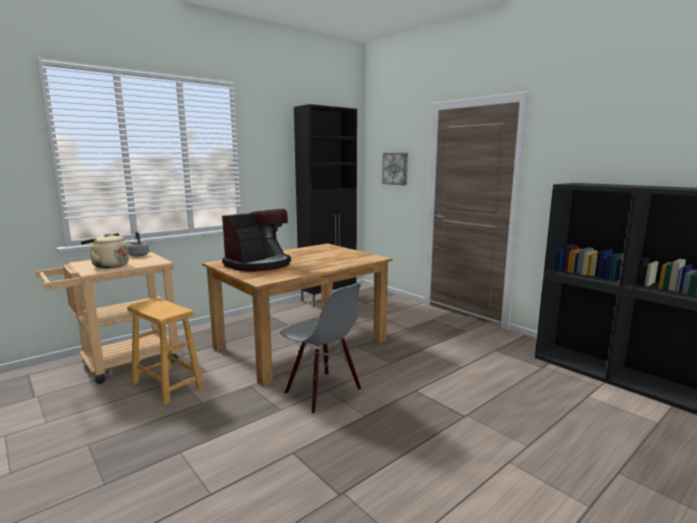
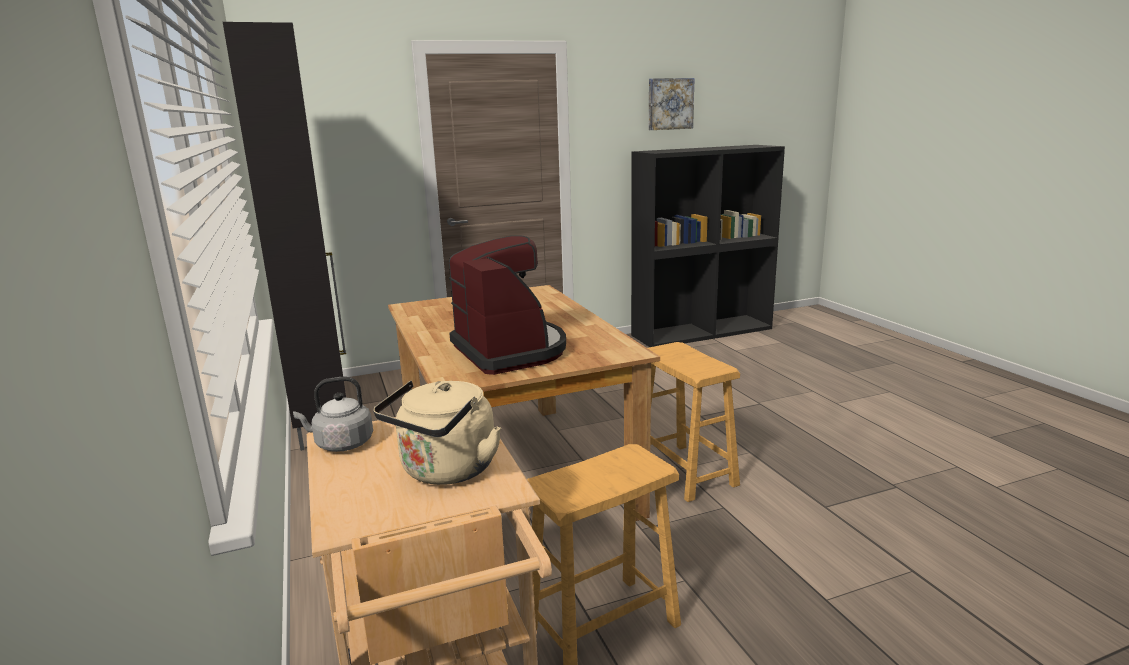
camera: 70 degrees left, 5 degrees up
(322, 392) = (685, 471): grey chair -> brown stool
(395, 168) = (343, 154): picture -> picture (669, 104)

